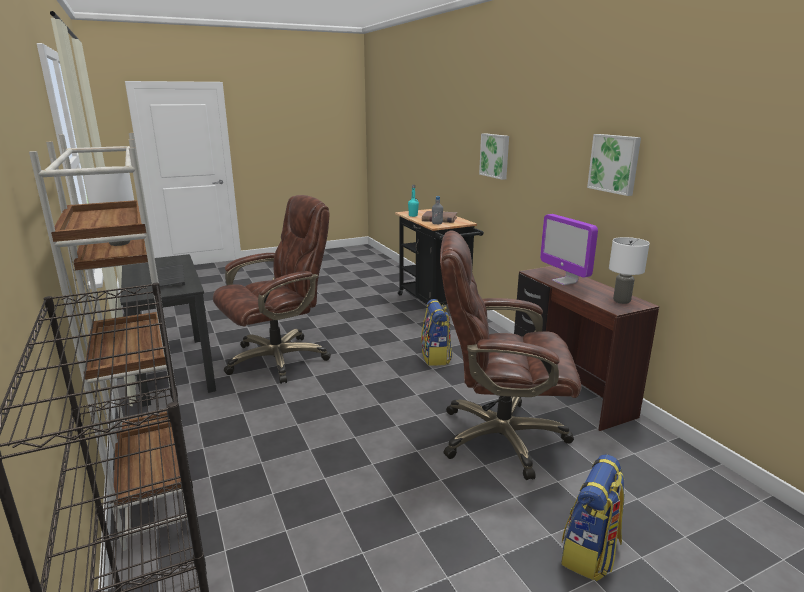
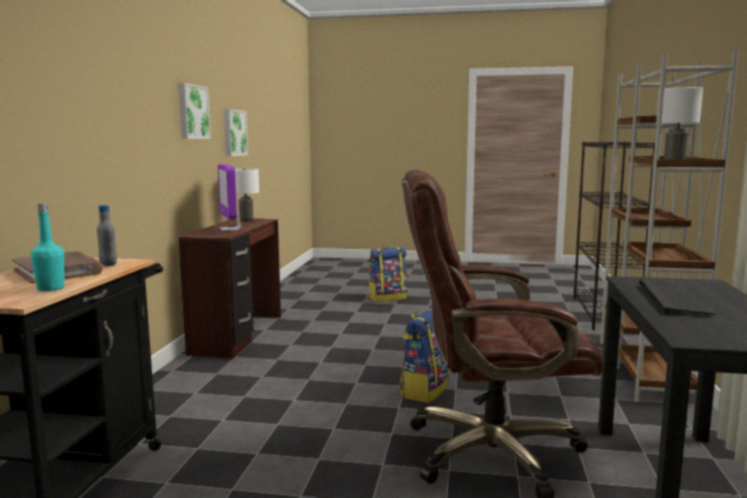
camera: 145 degrees left, 10 degrees down
(436, 357) = (280, 389): backpack -> backpack (424, 390)
(495, 155) = (61, 116): picture -> picture (233, 133)
(501, 437) = (348, 329): brown office chair -> none
(564, 281) = (230, 229): monitor -> monitor turned 150 degrees clockwise

